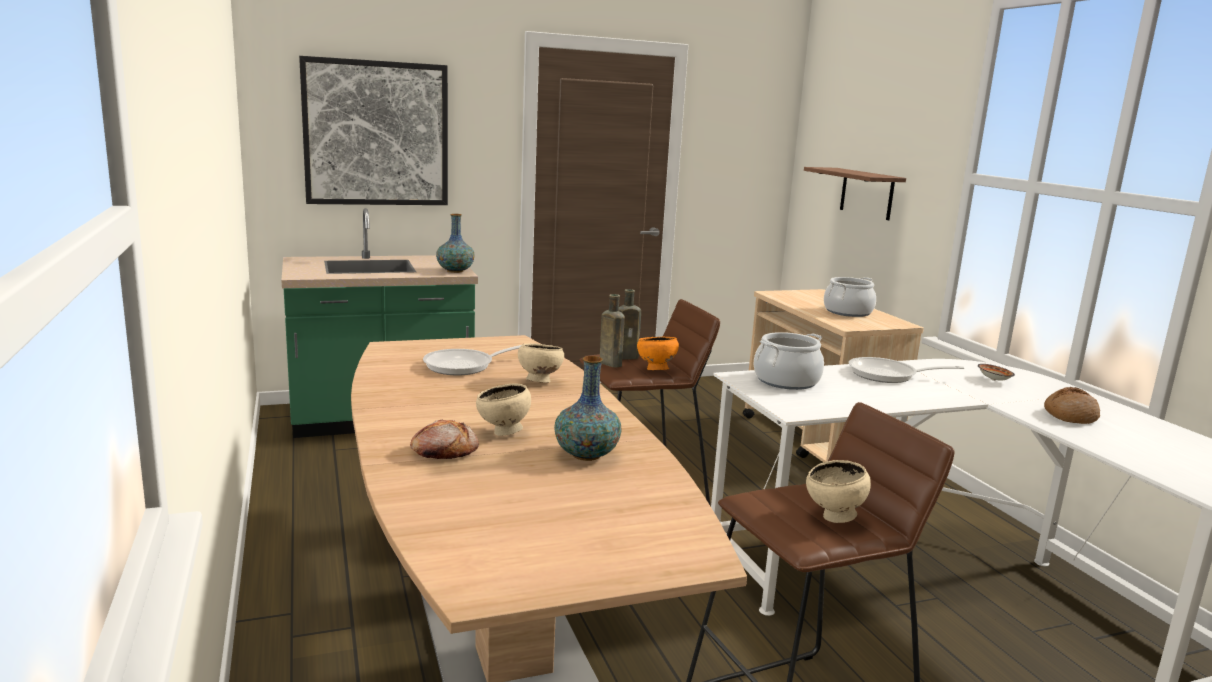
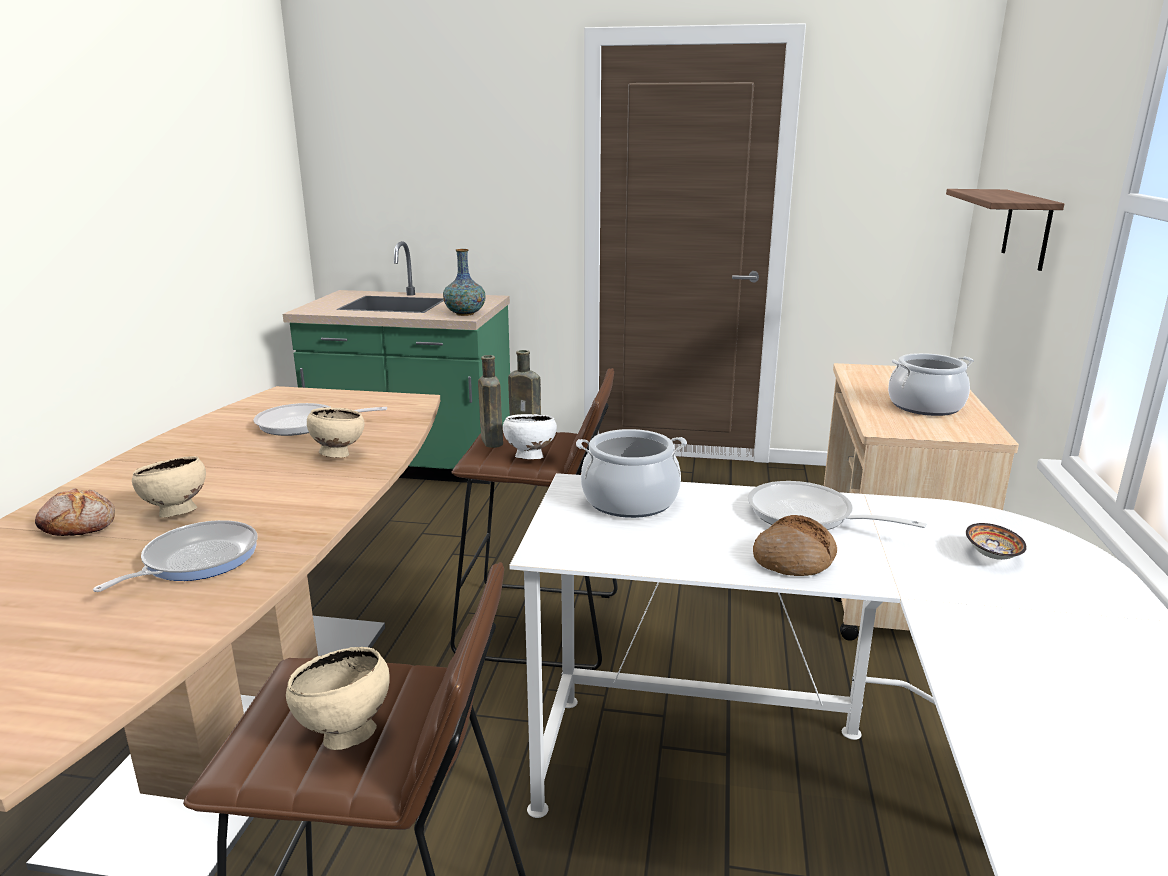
camera: 30 degrees right, 5 degrees up
(376, 133) = (424, 160): picture -> none
(586, 455) = (195, 560): vase -> frying pan
(655, 370) = (529, 458): orange bowl -> white bowl
(1070, 416) = (1033, 655): bread -> bread (794, 559)

